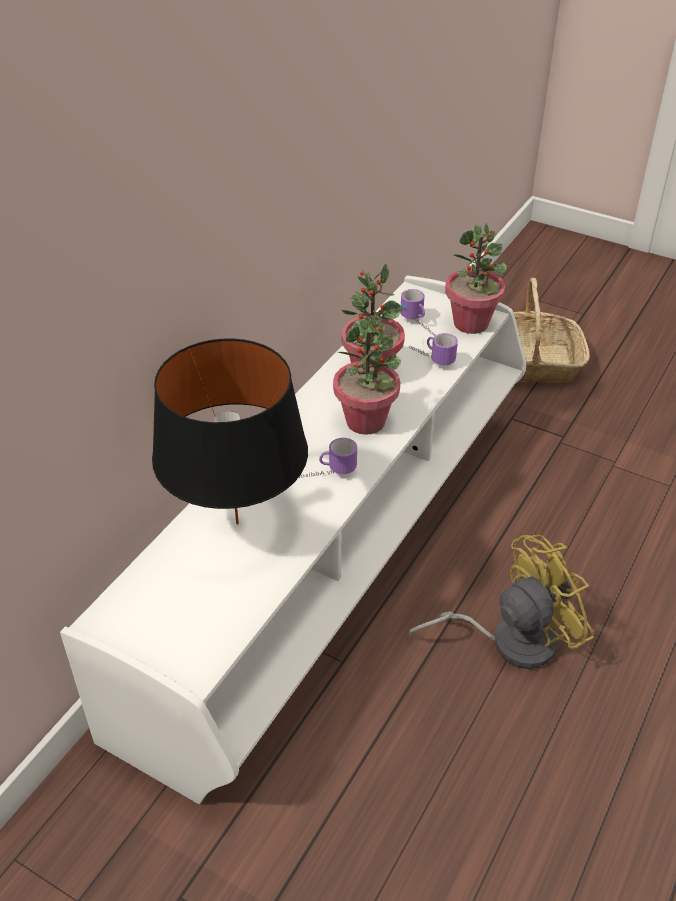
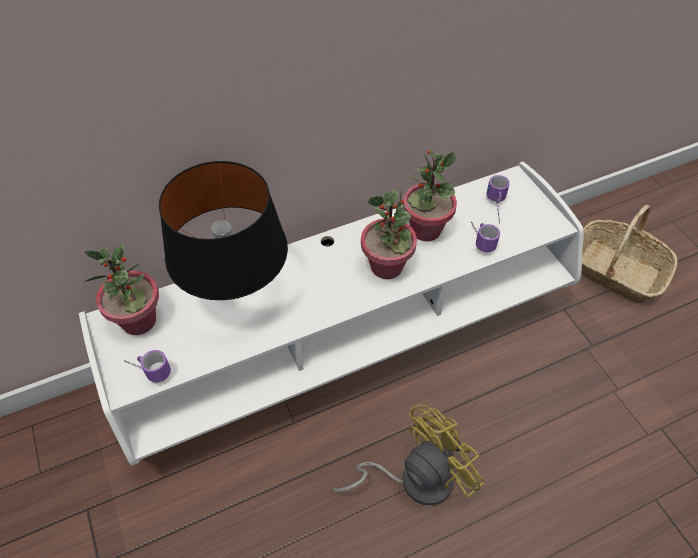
camera: 35 degrees right, 10 degrees up
(326, 474) = (324, 293): mug -> mug (148, 370)
(471, 323) = (539, 225): potted plant -> potted plant (139, 321)
(509, 640) = (414, 478): yellow fan -> yellow fan turned 45 degrees counterclockwise

